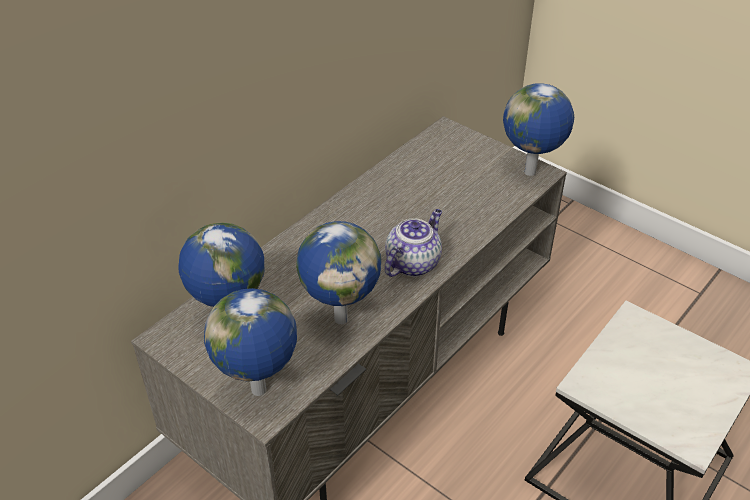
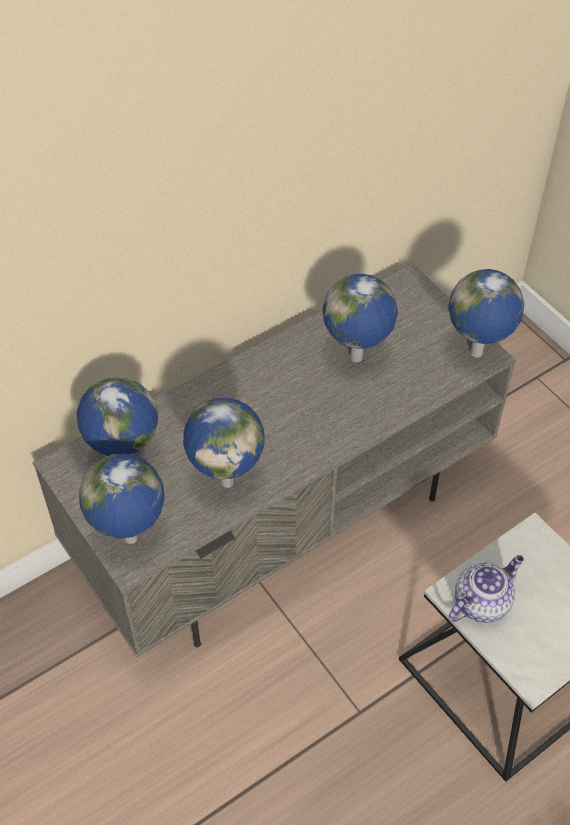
camera: 15 degrees right, 10 degrees up
(413, 263) = (316, 435): teapot -> teapot (482, 602)
(425, 195) = (357, 358): none -> globe

